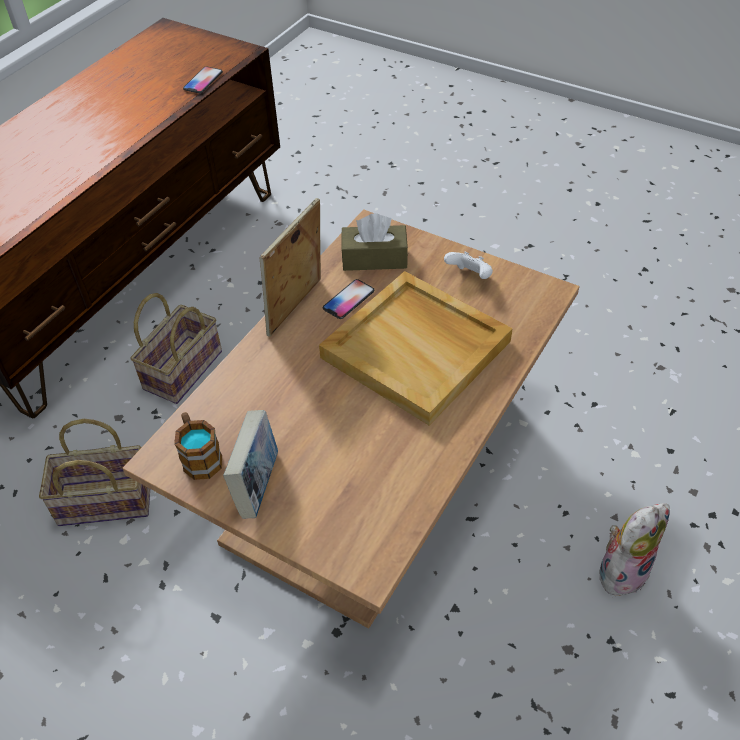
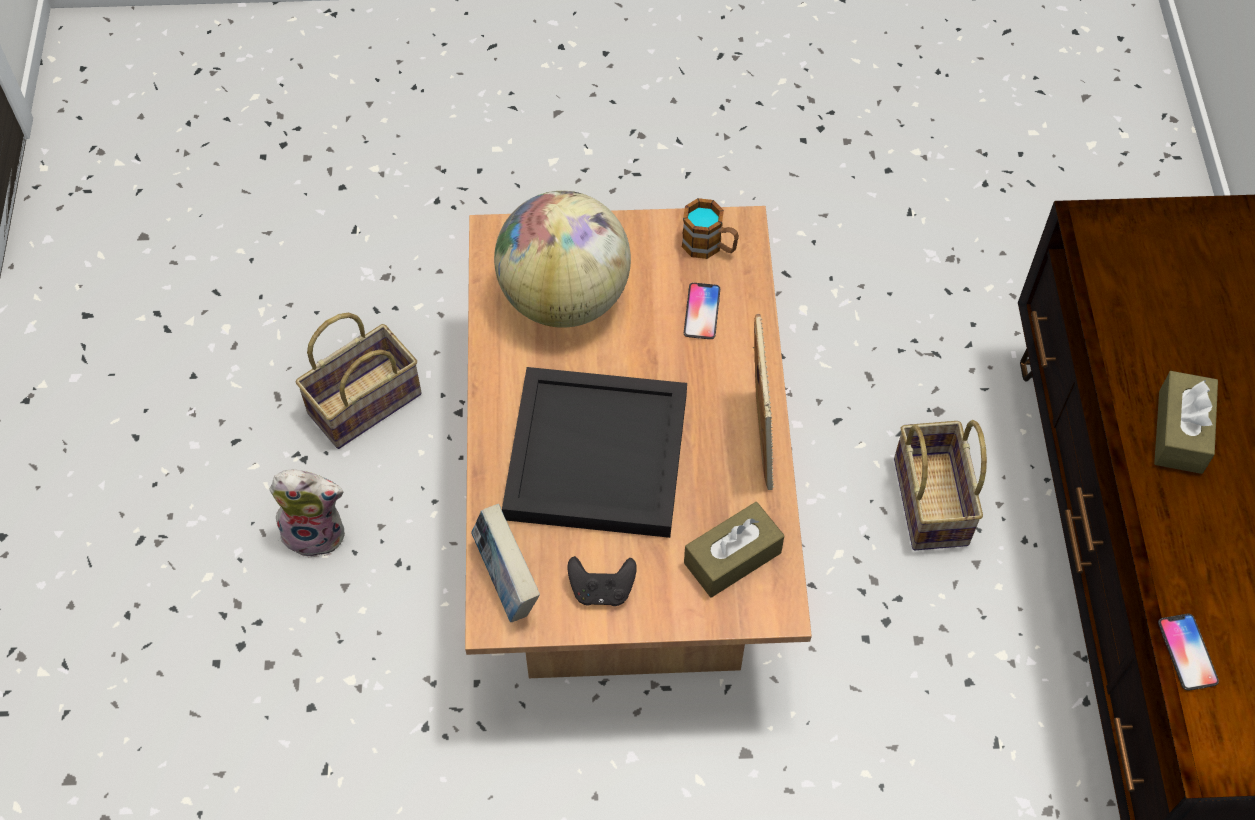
camera: 145 degrees right, 10 degrees up
(79, 149) = (1180, 432): none -> brown tissue box
(103, 503) = (857, 326): basket -> basket (365, 400)
(257, 484) = (639, 250): book -> book (506, 582)
(348, 300) = (714, 481): phone -> phone (702, 312)
(352, 475) = (564, 297): none -> globe
(417, 349) = (595, 457): beige tray -> black tray
(470, 277) = (601, 590): white game controller -> black game controller
(622, 569) = (317, 532): plush toy -> plush toy turned 105 degrees counterclockwise

